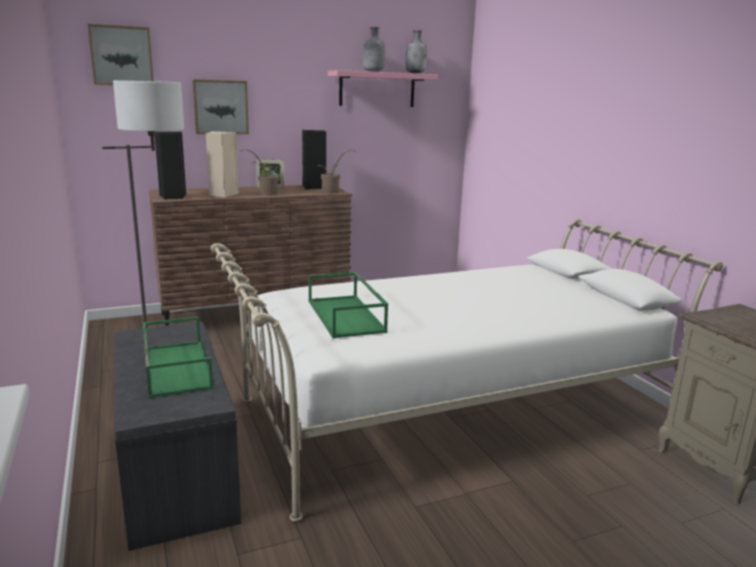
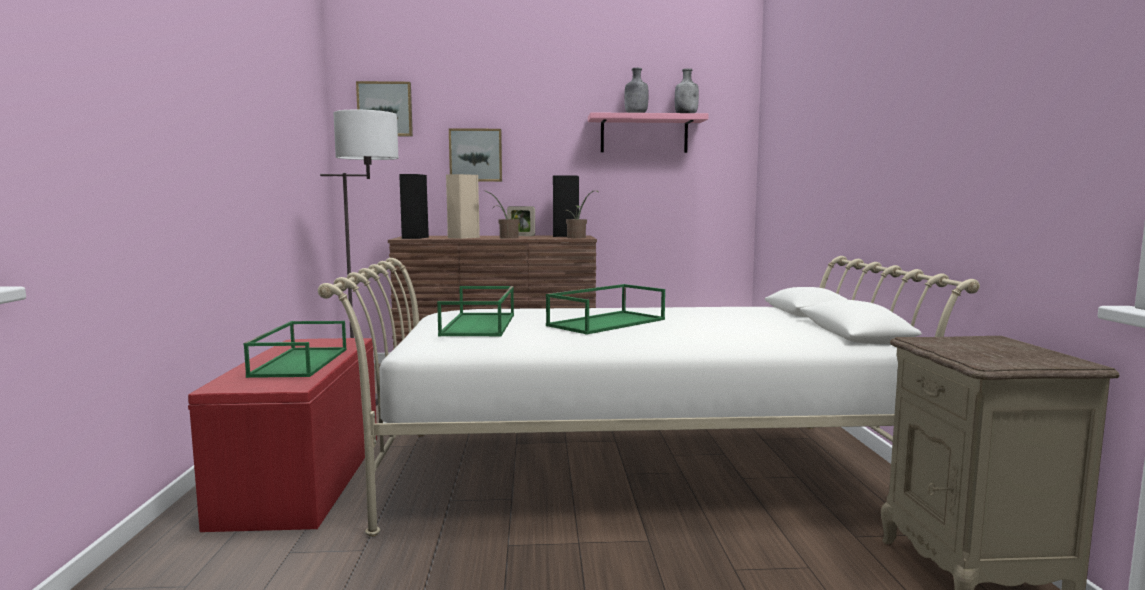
camera: 20 degrees right, 10 degrees down
(178, 470) = (304, 479): grey bench -> red bench
(446, 302) = (606, 322): none -> green tray

